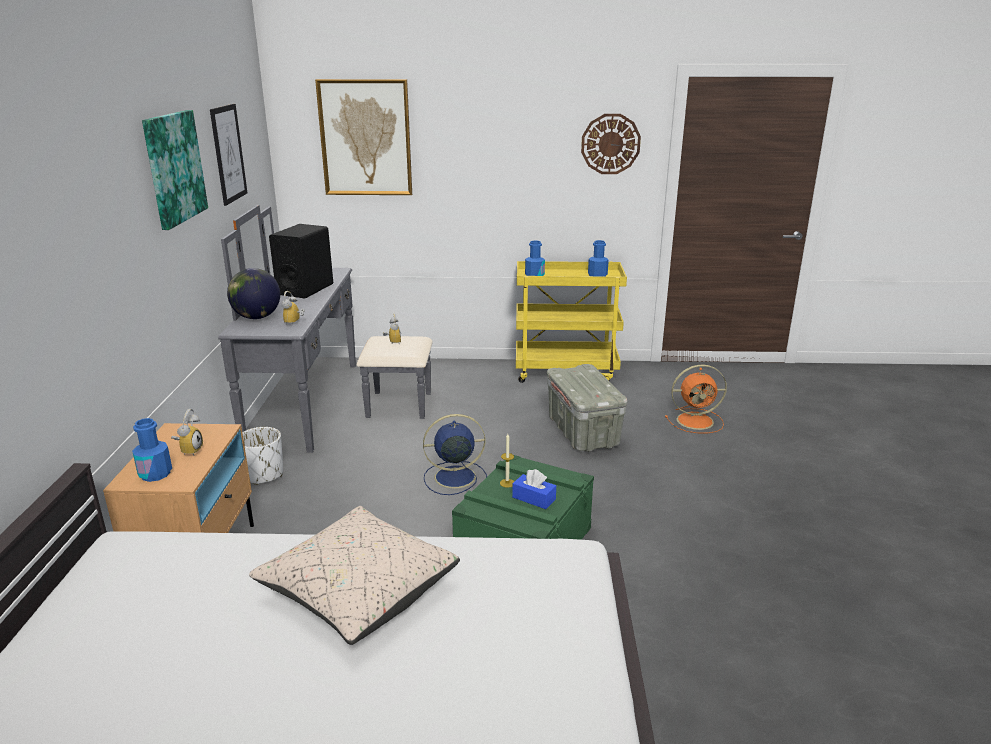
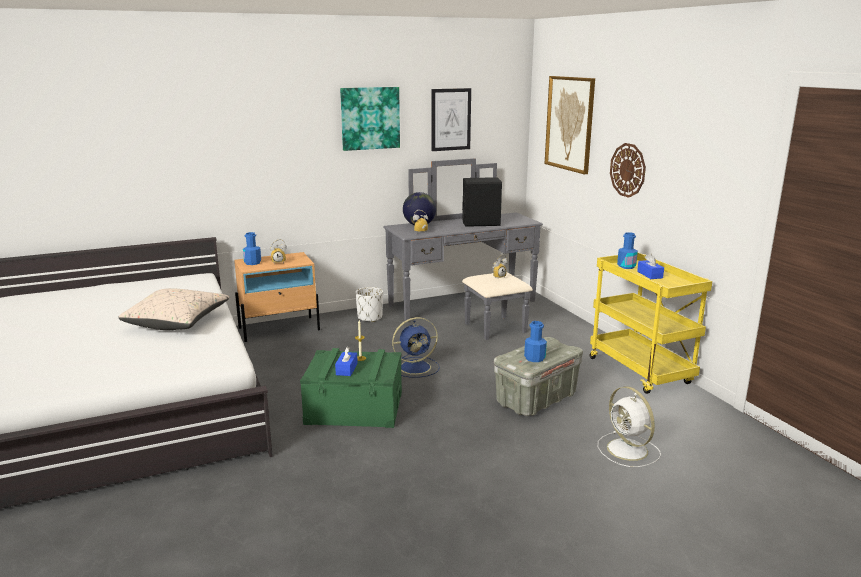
camera: 65 degrees right, 5 degrees down
(453, 477) = (416, 367): blue fan -> blue fan turned 105 degrees clockwise
(566, 275) = (649, 275): none -> blue tissue box
(597, 276) = (671, 284): blue bottle -> blue bottle (534, 358)
(610, 144) = (721, 153): wall clock -> wall clock (628, 170)
(696, 421) = (628, 450): orange fan -> white fan

